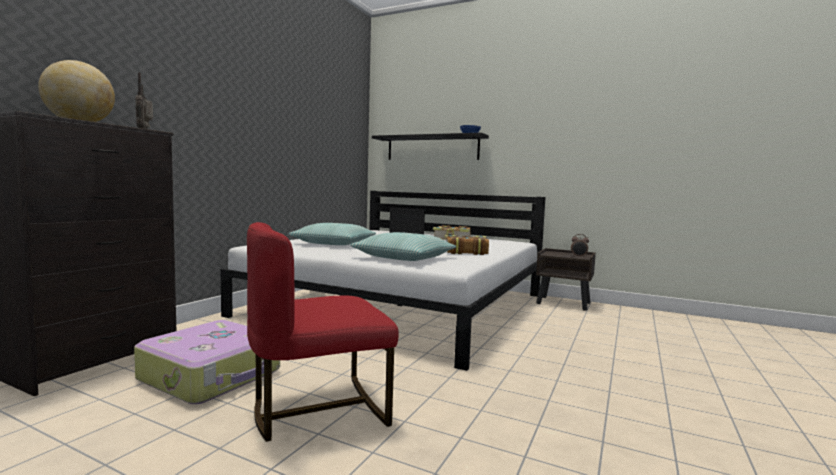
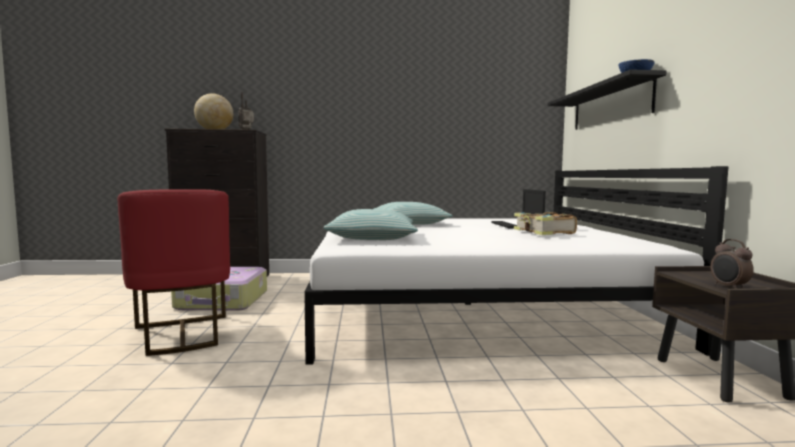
camera: 60 degrees right, 0 degrees up
(318, 409) = (181, 335): red chair -> red chair turned 150 degrees counterclockwise
(465, 252) = (467, 242): book -> none

